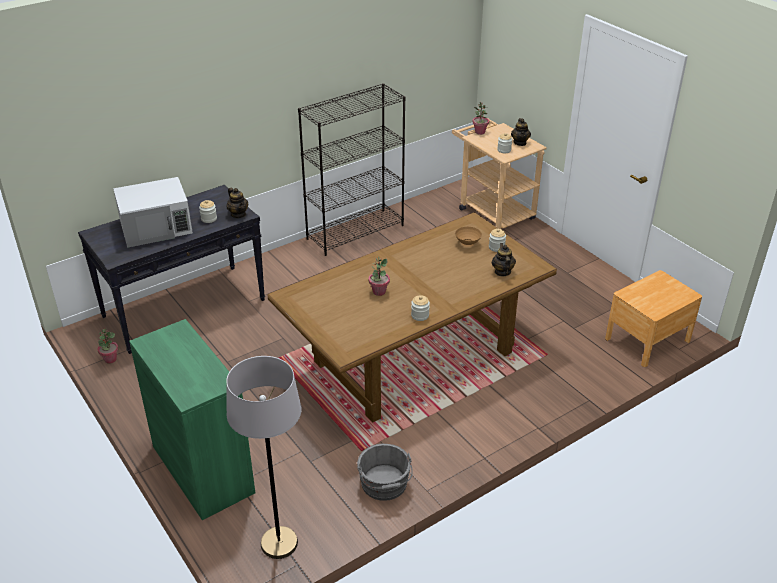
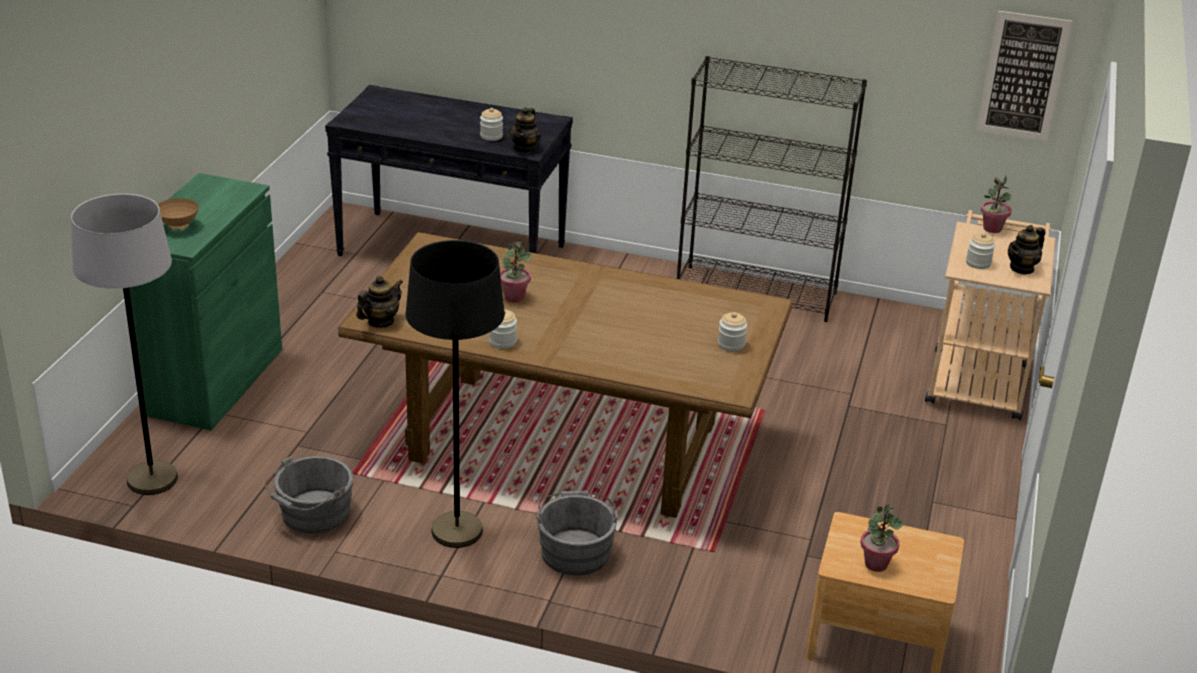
camera: 50 degrees right, 5 degrees down
(110, 359) = (316, 249): potted plant -> potted plant (876, 564)
(156, 227) = (434, 117): white microwave -> none
(452, 47) = (1023, 76): none -> picture
(452, 434) = (457, 531): none -> black floor lamp
(467, 244) = (706, 320): brown bowl -> brown bowl (179, 226)
(502, 272) = (680, 368): teapot -> teapot (380, 322)
(506, 399) = (575, 550): none -> grey bucket

